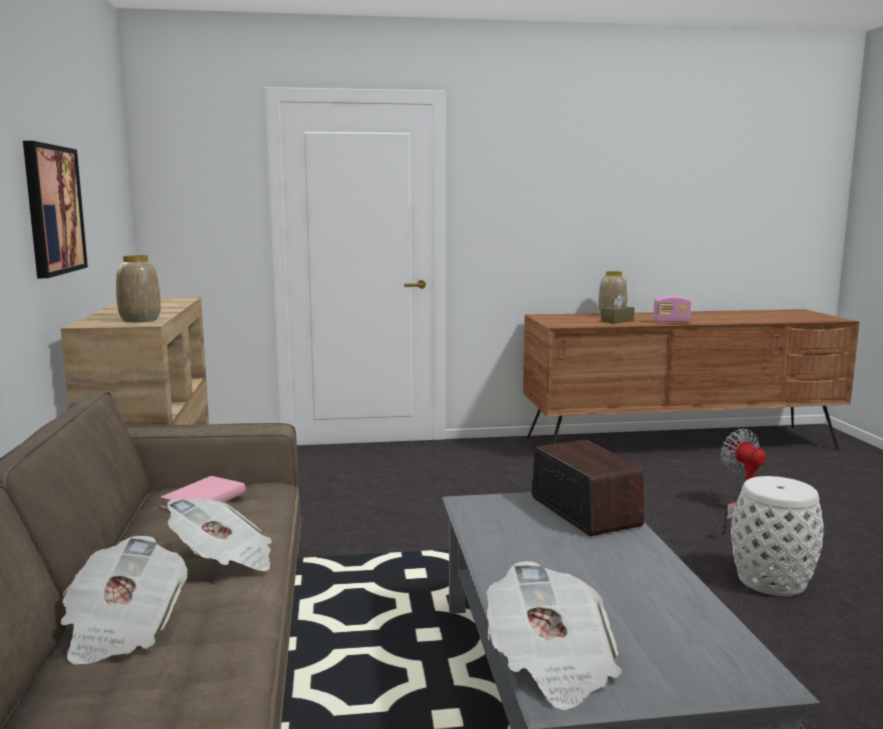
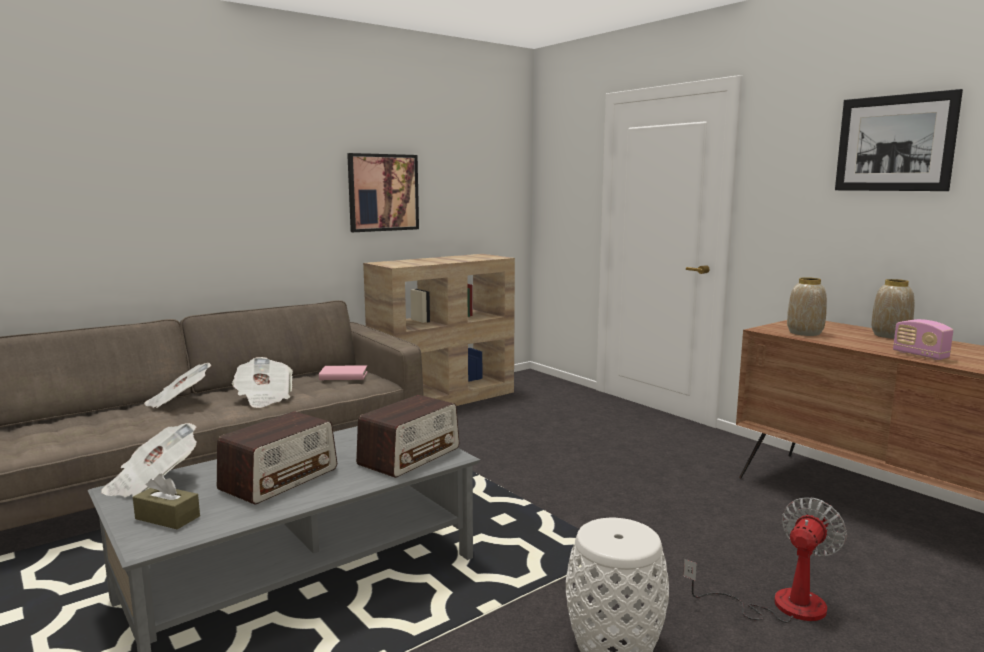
camera: 60 degrees right, 0 degrees up
(140, 320) = (406, 264): vase -> vase (804, 333)
(586, 164) = (894, 143): none -> picture
(601, 580) = (280, 479): none -> radio
(617, 321) = (858, 340): brown tissue box -> brown tissue box (167, 517)

